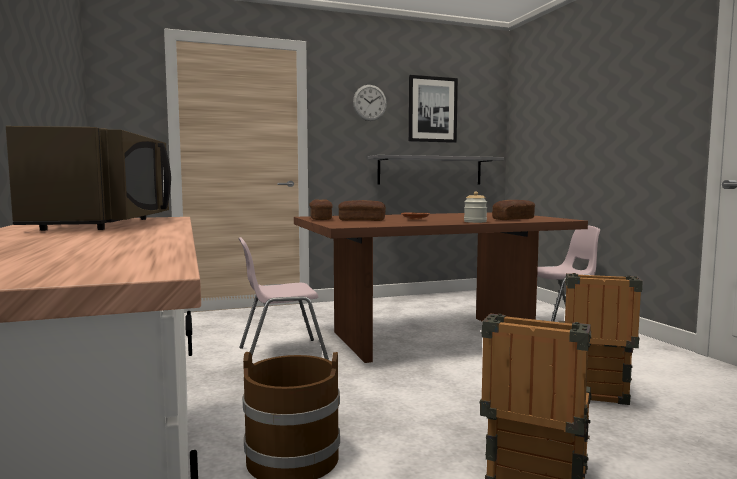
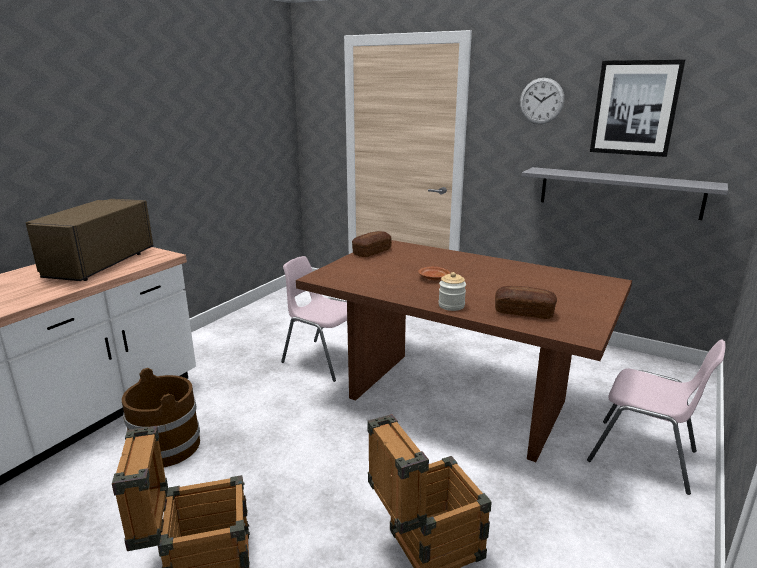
camera: 50 degrees right, 15 degrees up
(107, 224) = (97, 264): brown microwave -> brown microwave turned 150 degrees clockwise
(361, 220) = (381, 267): bread -> none

